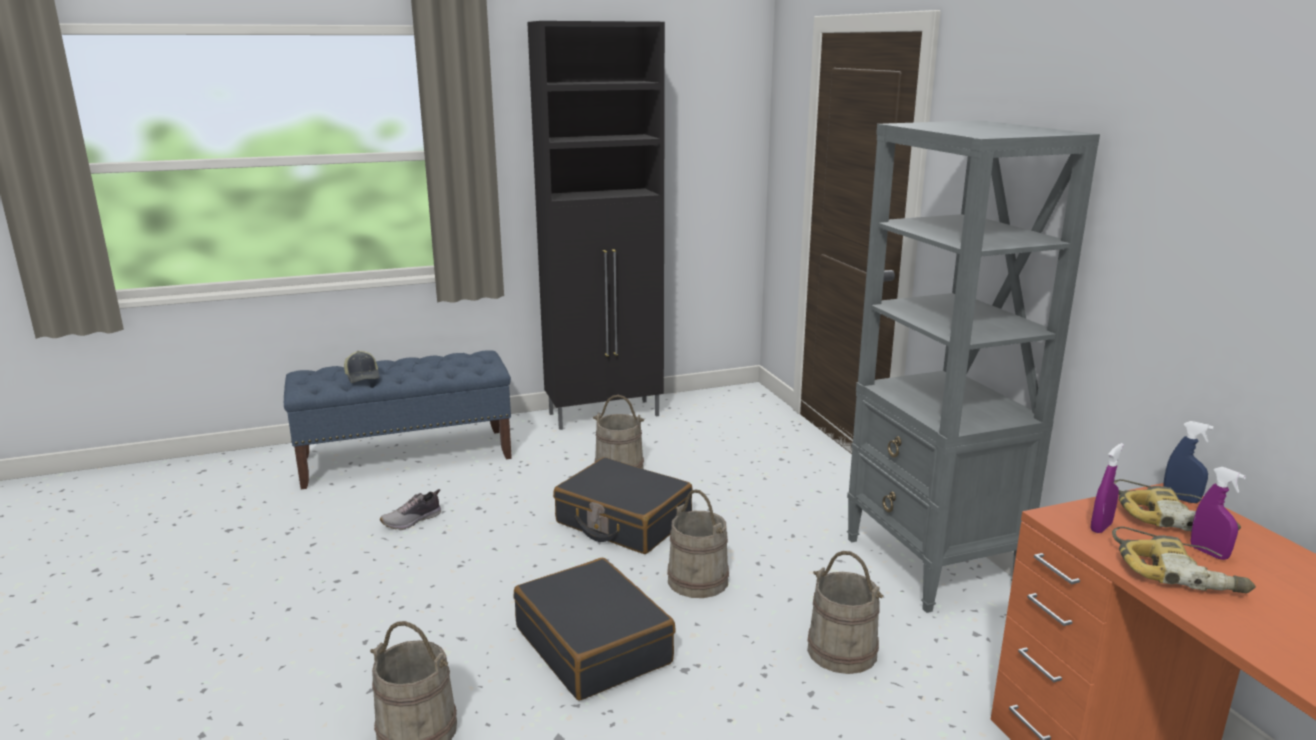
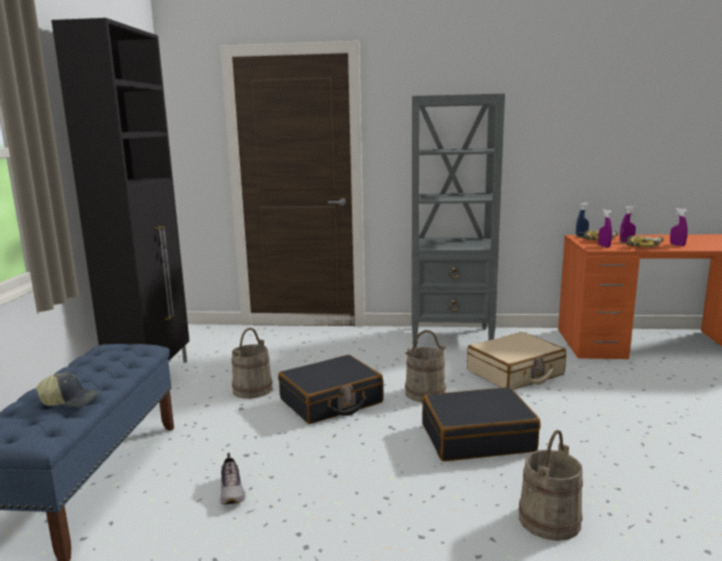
camera: 65 degrees left, 5 degrees down
(842, 651) = (515, 373): beige bucket -> beige suitcase
(1271, 623) = (677, 245): none -> purple spray bottle

